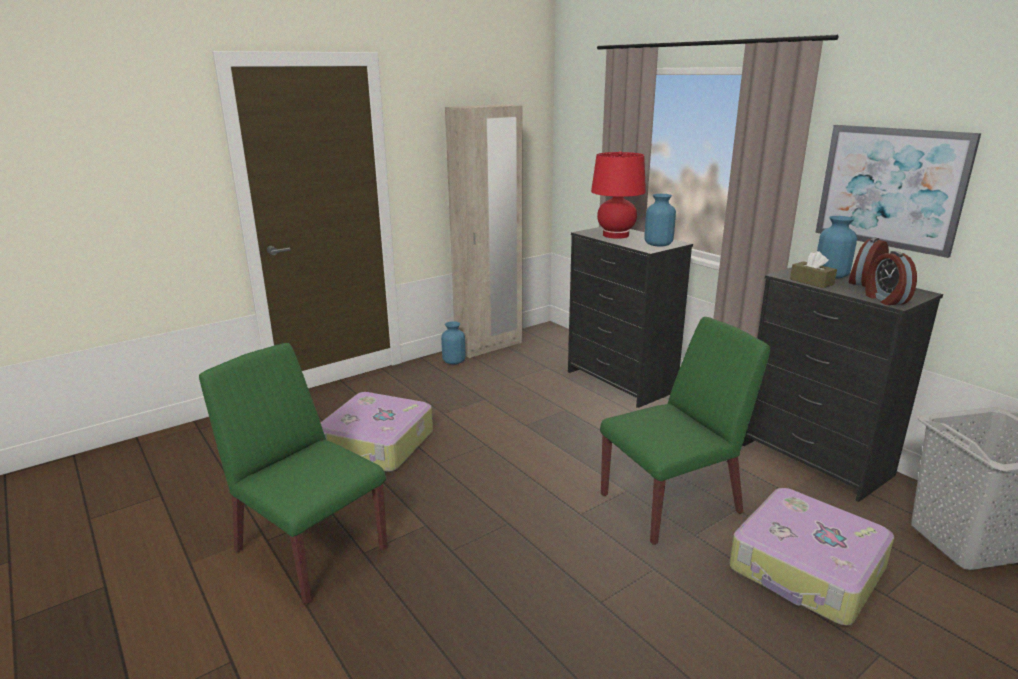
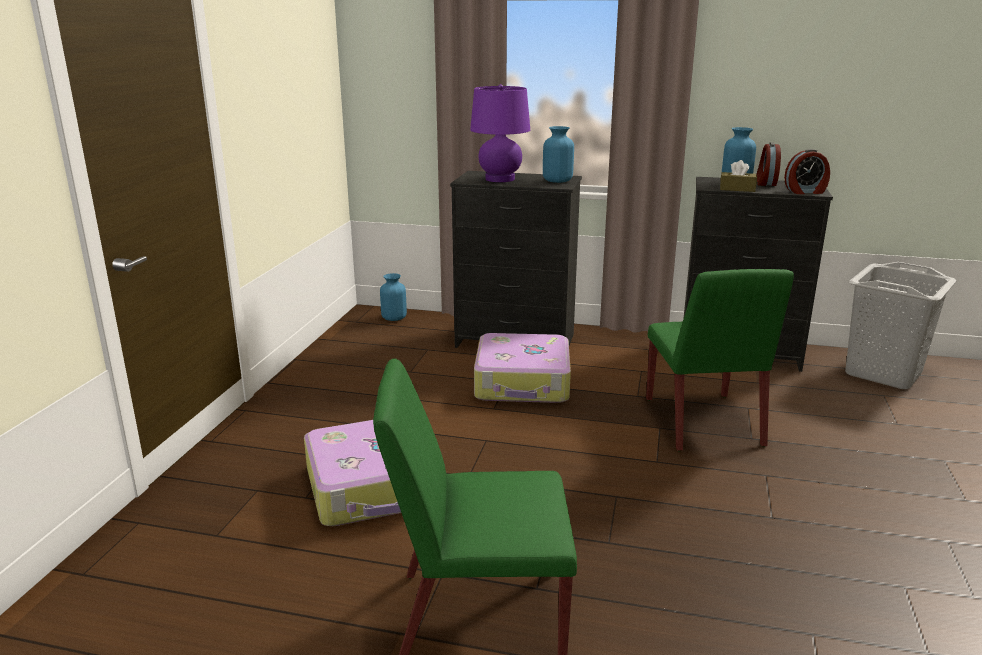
camera: 40 degrees left, 0 degrees up
(454, 361) = (317, 374): blue vase -> blue vase (394, 318)
(489, 346) = (332, 347): beige wardrobe -> none
(615, 235) = (500, 179): red table lamp -> purple table lamp
(672, 503) = (703, 422): green chair -> green chair turned 150 degrees clockwise
(807, 570) = (842, 429): suitcase -> suitcase (523, 383)
(885, 299) = (805, 192): alarm clock -> alarm clock turned 45 degrees counterclockwise
(890, 188) = (766, 98): picture -> none

